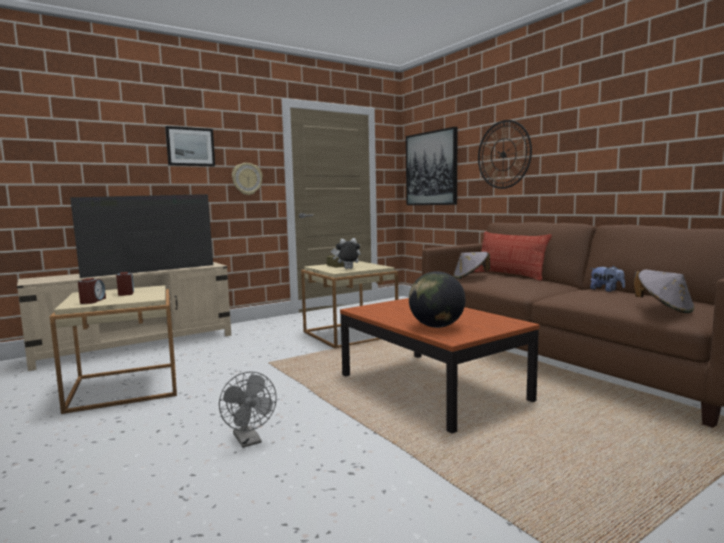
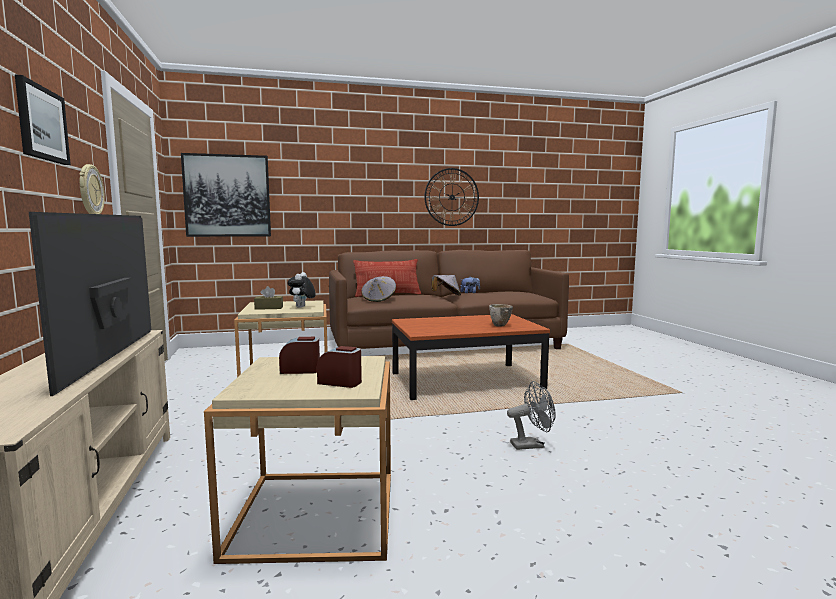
camera: 70 degrees left, 0 degrees up
(436, 326) = (500, 326): globe -> bowl
(503, 154) = (329, 191): wall clock -> wall clock (451, 197)
(664, 309) = (527, 295): grey hat -> grey hat (446, 295)

